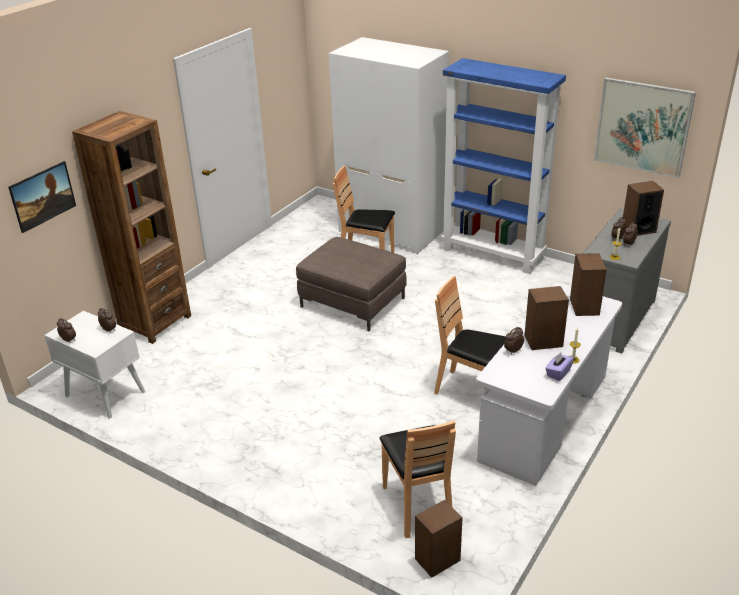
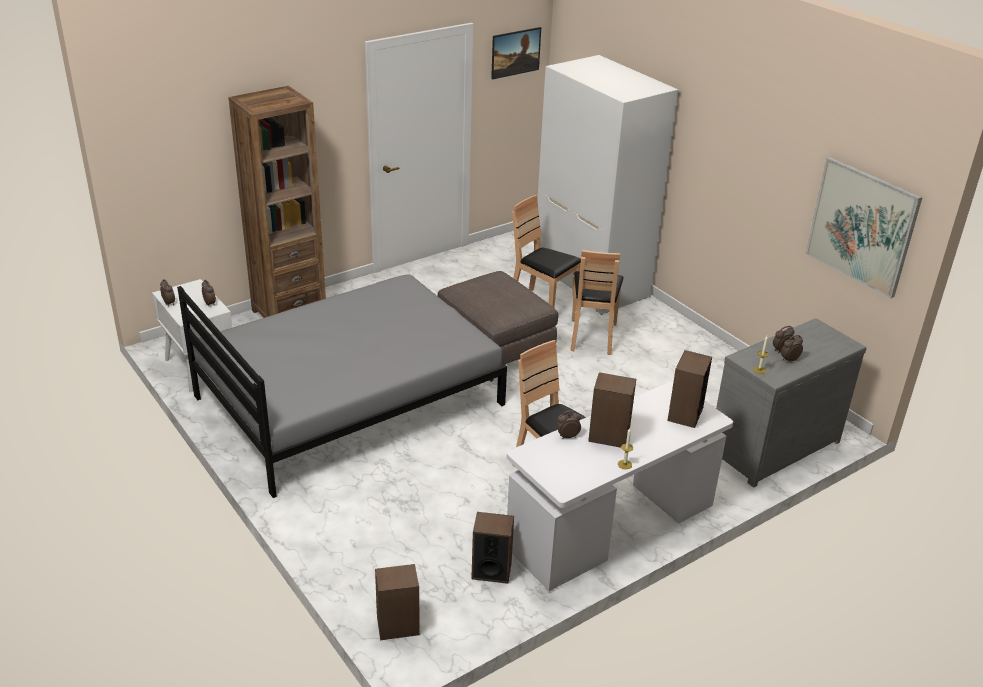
camera: 20 degrees right, 0 degrees up
(46, 207) = (187, 167): picture -> picture (515, 63)
(261, 381) = (349, 400): none -> grey bed
(418, 505) = (416, 568): brown chair -> brown chair (592, 336)
(493, 254) = (686, 337): blue bookcase -> none
(558, 373) = (596, 473): purple tissue box -> none
(638, 229) = (816, 347): speaker -> speaker (491, 570)

